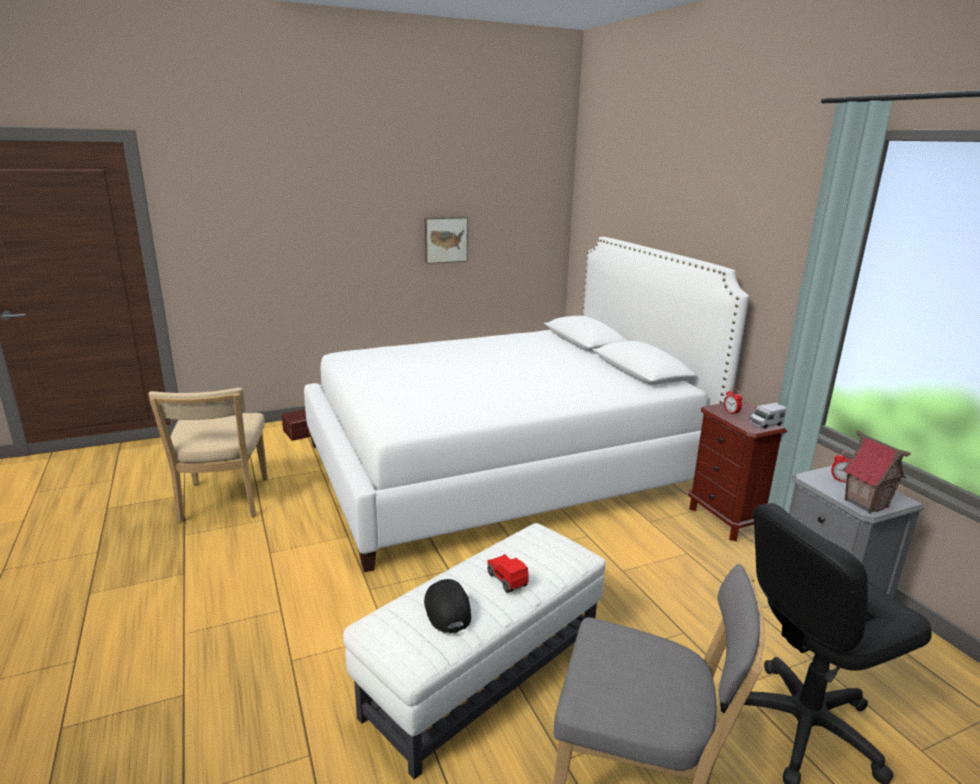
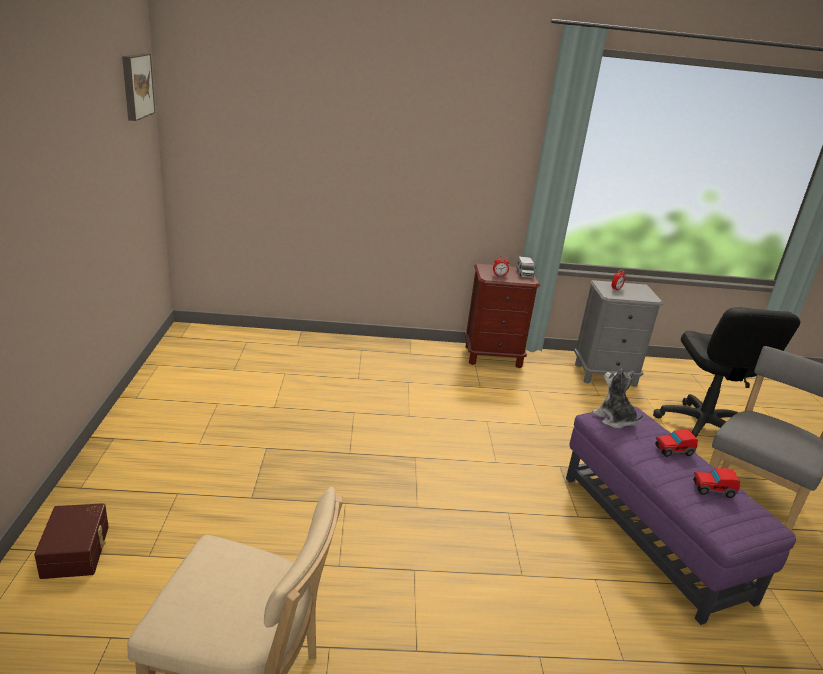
camera: 70 degrees left, 5 degrees up
(445, 239) = (89, 178): picture -> picture (136, 86)
(446, 609) = (712, 490): black cap -> toy car
(484, 675) = (652, 535): white ottoman -> purple ottoman
(502, 467) = (338, 421): white bed -> none
(544, 541) = (614, 419): none -> plush toy
(866, 503) = (645, 295): toy house -> none

